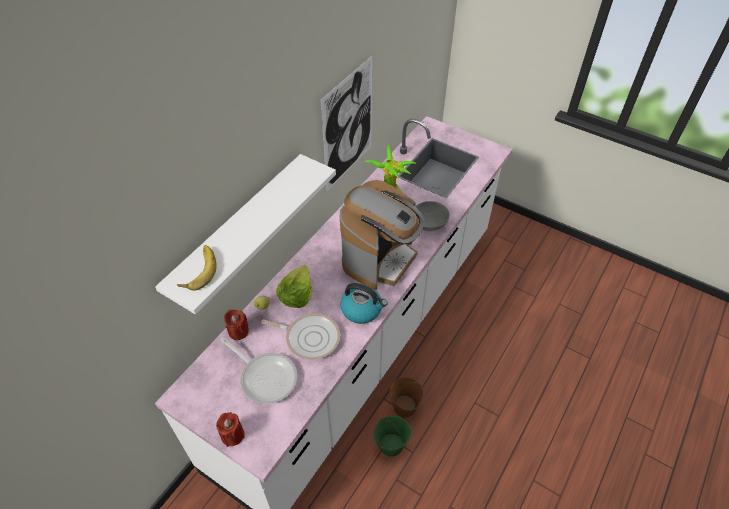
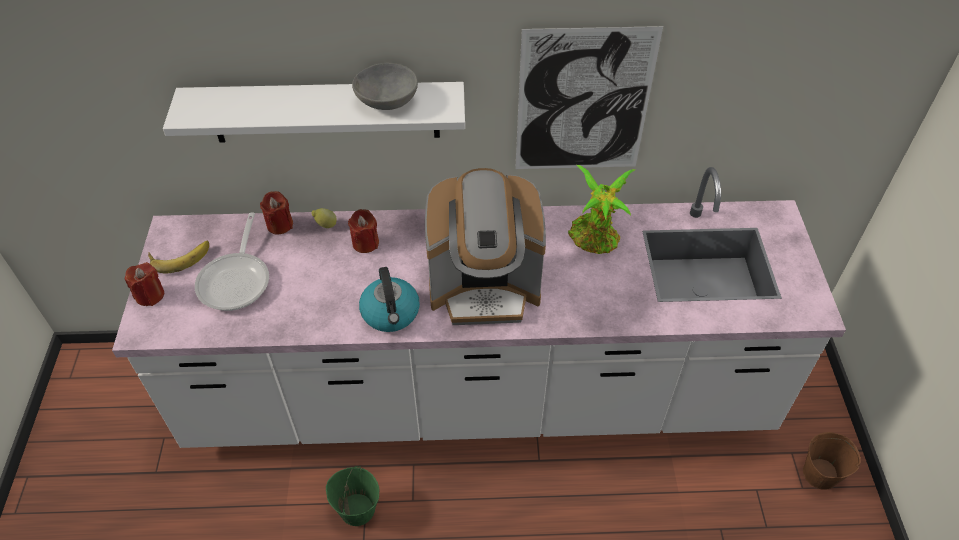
camera: 55 degrees right, 0 degrees up
(198, 270) = (217, 102): banana -> banana (180, 256)
(296, 295) = (365, 243): lettuce -> red candle
(309, 337) = (314, 288): frying pan -> none
(405, 407) = (419, 495): brown bucket -> brown bucket (819, 474)
(429, 223) = (593, 306): grey bowl -> grey bowl (387, 100)

